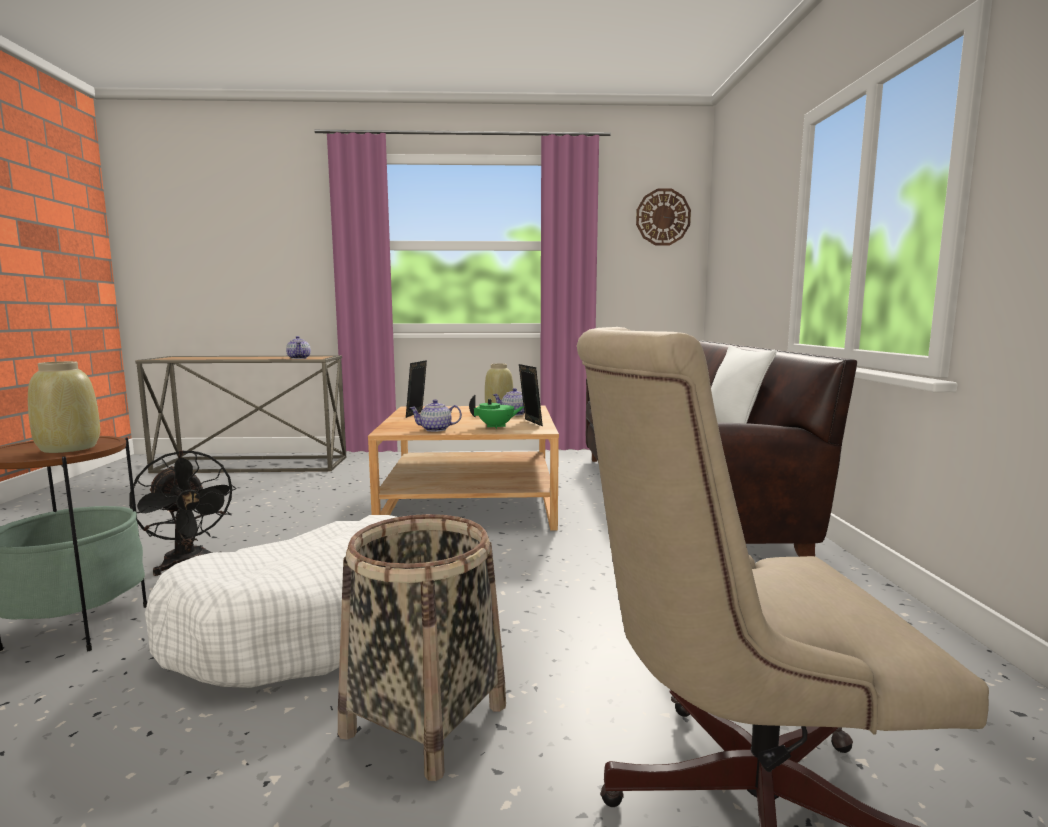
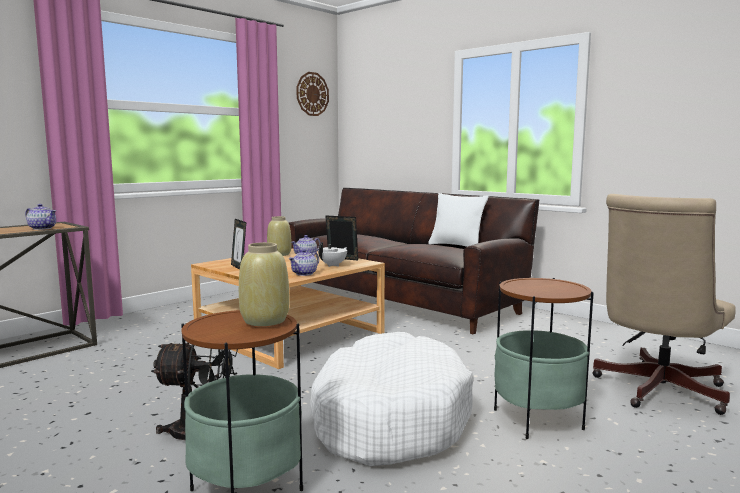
camera: 45 degrees left, 0 degrees up
(424, 720) = (537, 419): basket -> side table
(496, 427) = (333, 265): green teapot -> white teapot

